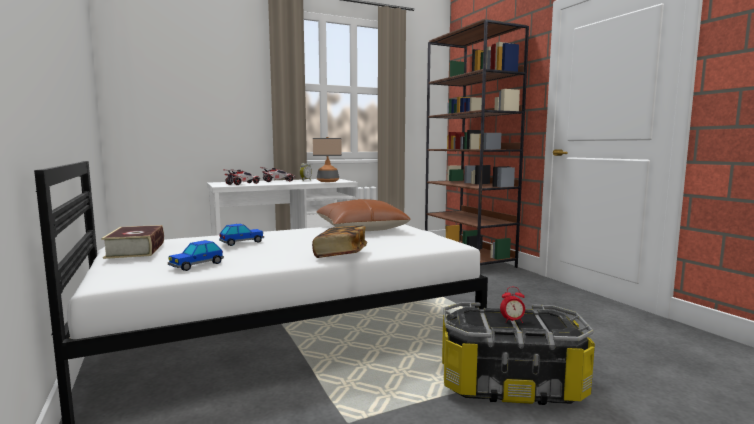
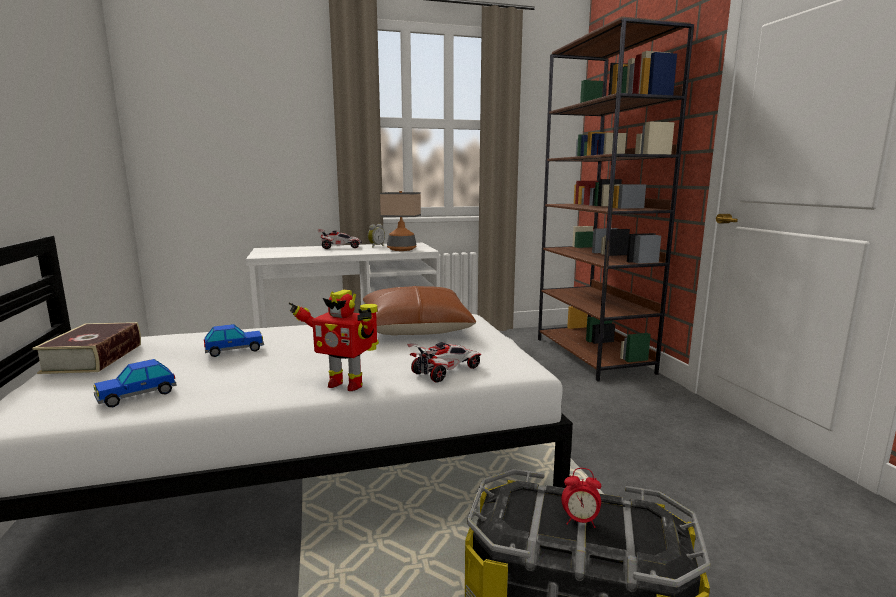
camera: 10 degrees right, 5 degrees up
(242, 184) = (290, 253): toy car -> toy car (446, 371)
(341, 254) = (345, 384): book -> toy robot

